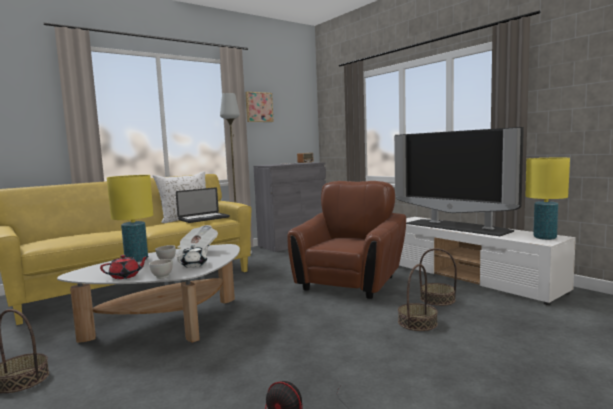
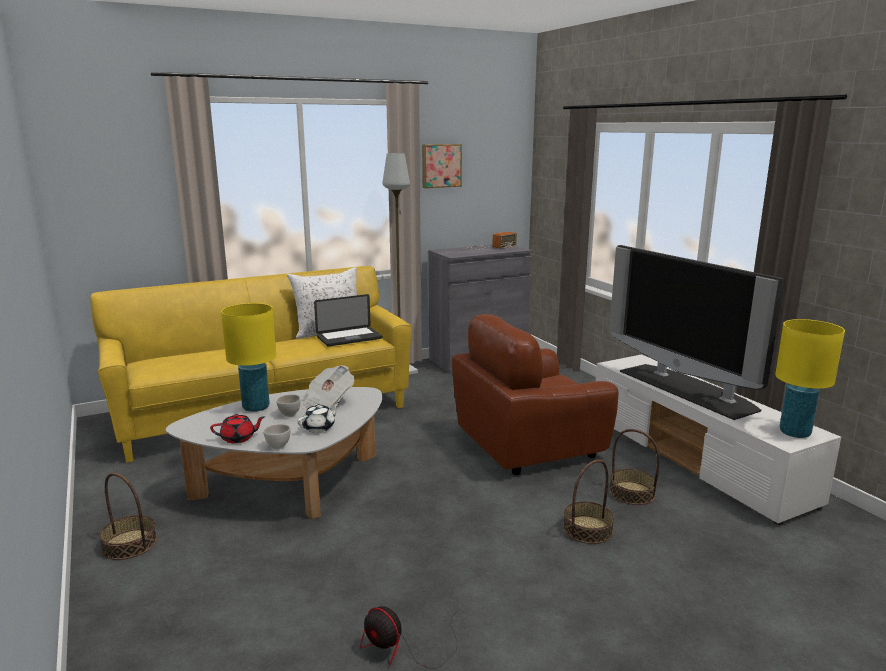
camera: 10 degrees right, 10 degrees up
(350, 282) = (529, 446): brown armchair -> brown armchair turned 150 degrees counterclockwise

